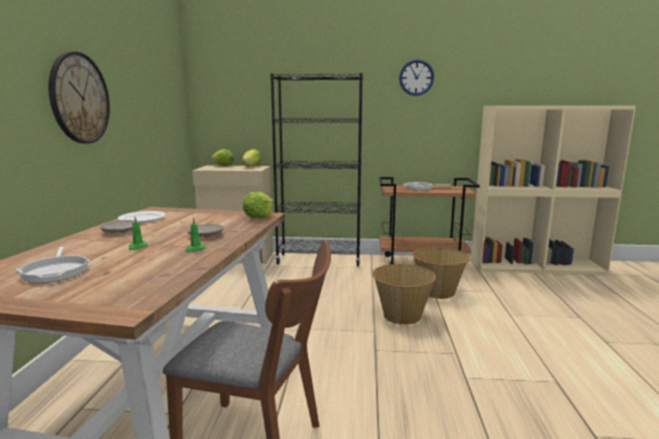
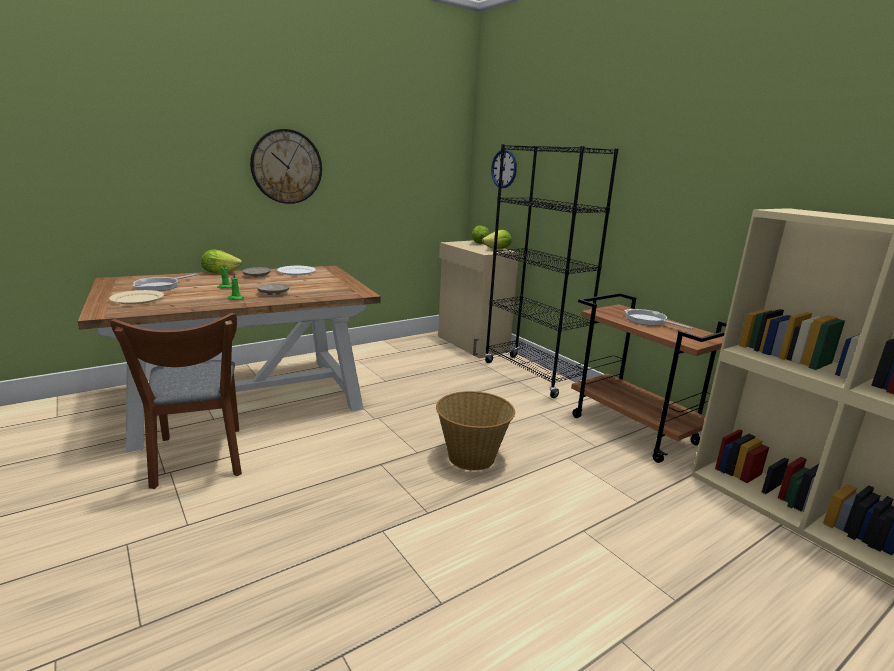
camera: 50 degrees right, 5 degrees up
(97, 286) = (138, 299): none -> beige plate
(258, 217) = (349, 293): lettuce -> lettuce (220, 273)
(416, 77) = (692, 153): wall clock -> wall clock (504, 168)
(438, 292) = (567, 462): basket -> none

